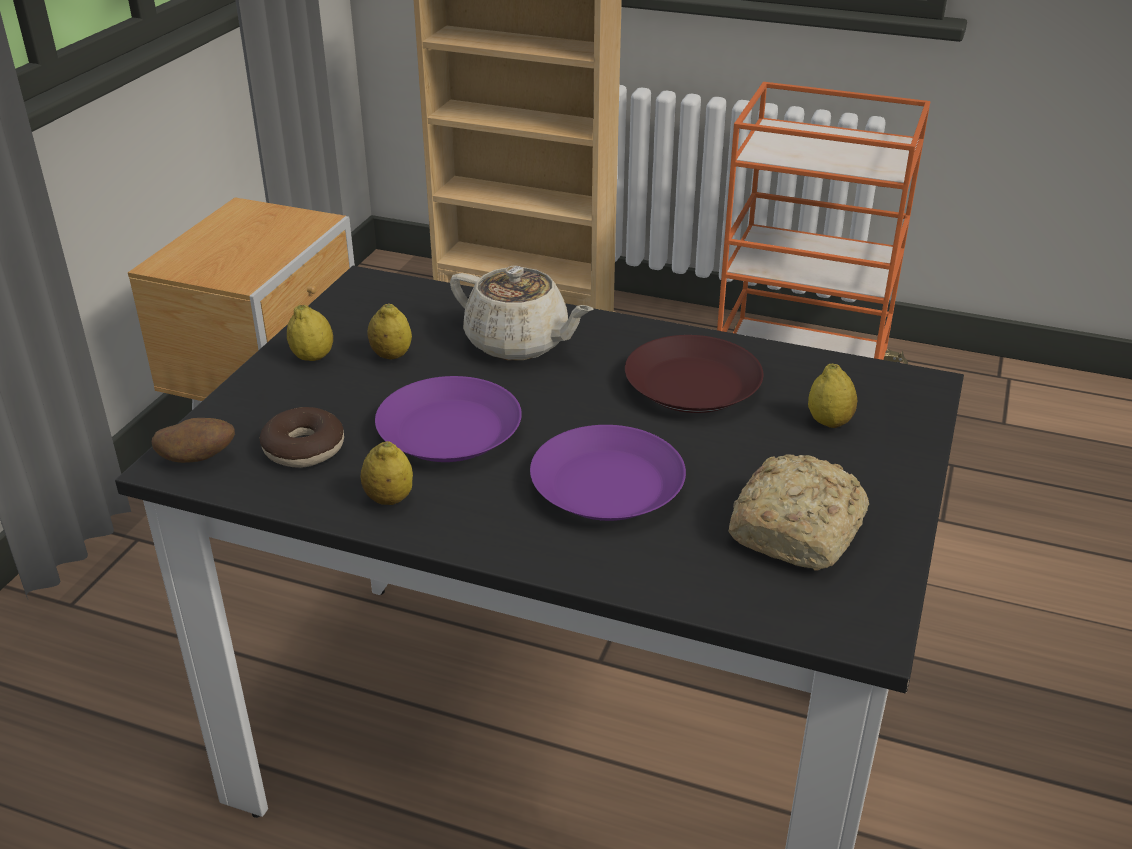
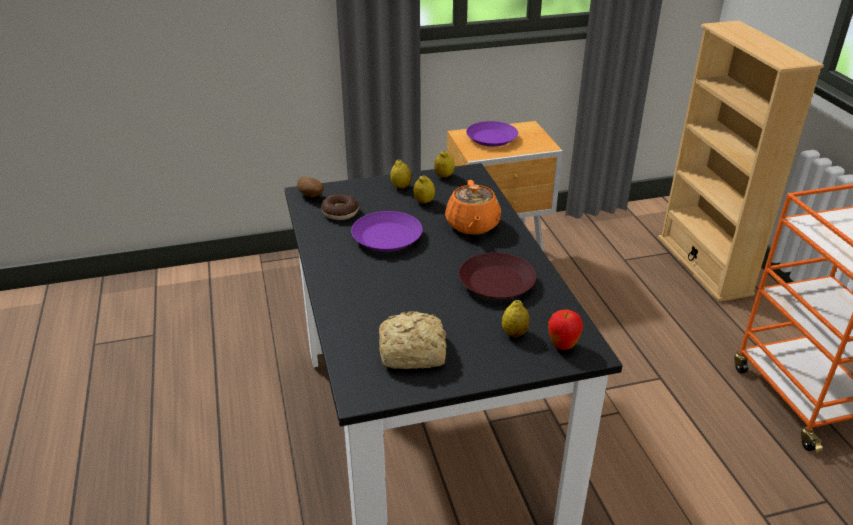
camera: 55 degrees right, 0 degrees up
(389, 499) = (329, 243): lemon -> lemon (444, 176)
(519, 343) = (472, 225): beige teapot -> orange teapot
(606, 486) = (391, 289): purple plate -> purple plate (491, 138)
(890, 398) = (562, 345): none -> apple

